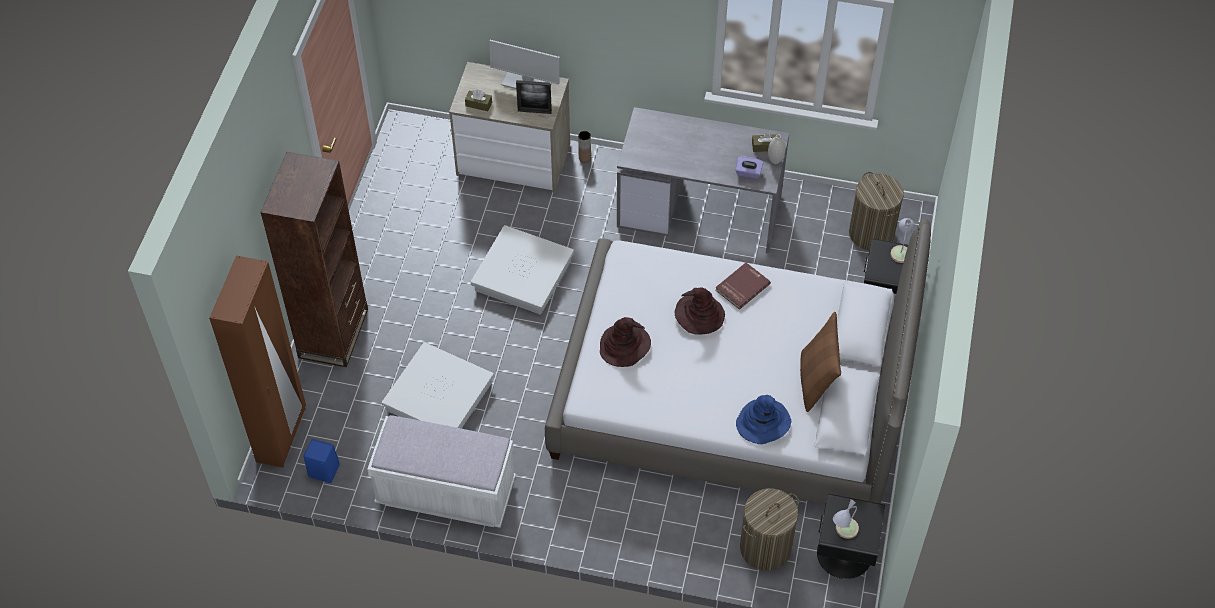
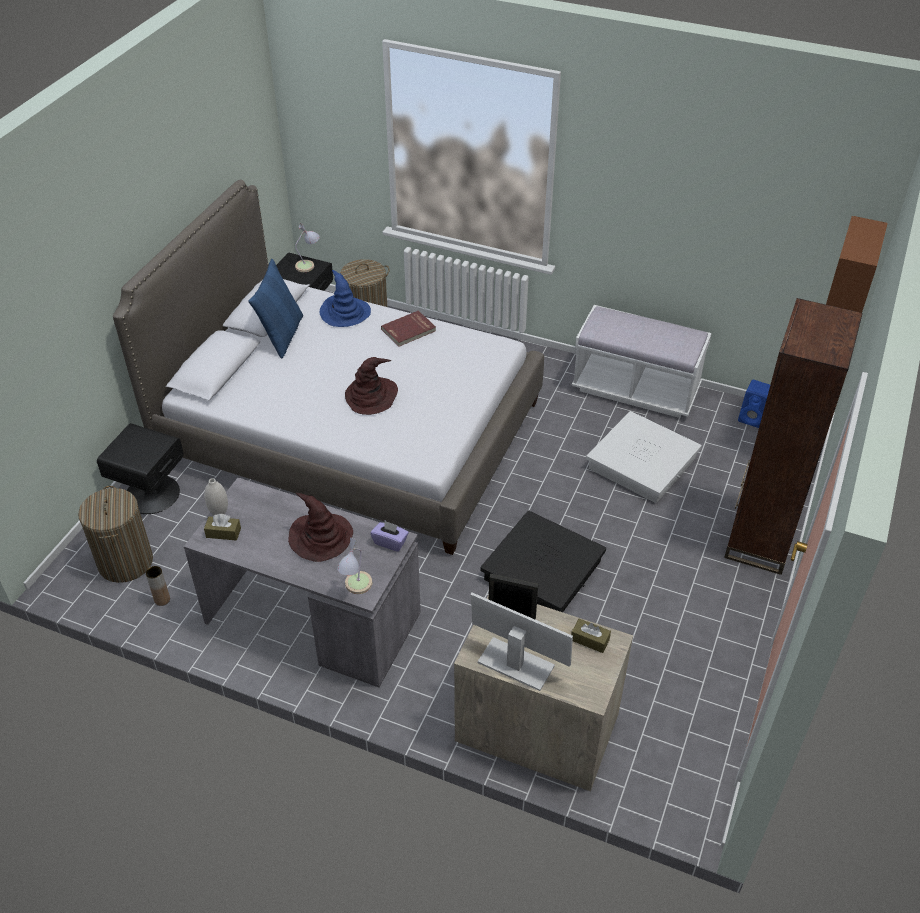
camera: 170 degrees left, 10 degrees down
(523, 275) = (542, 570): white storage box -> black storage box
(584, 158) = (439, 714): brown vase -> brown vase (162, 599)
(624, 345) = (455, 381): brown hat -> brown hat (321, 538)
(742, 286) = (316, 416): red book -> red book (409, 330)
(748, 173) = (259, 503): purple tissue box -> purple tissue box (390, 542)
(816, 381) = (282, 335): brown pillow -> blue pillow
(901, 250) = (123, 457): table lamp -> table lamp (355, 588)

